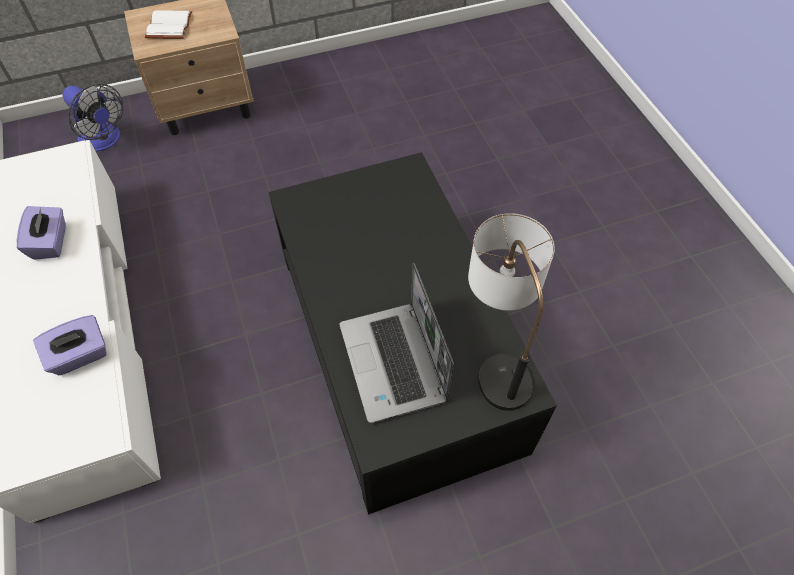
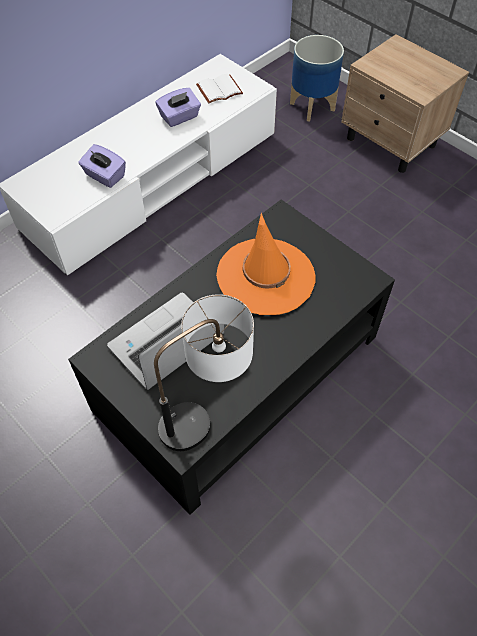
camera: 65 degrees right, 0 degrees up
(104, 140) = (313, 106): fan -> planter
(168, 25) = (401, 63): white book -> white book (219, 89)
(360, 244) = (266, 276): none -> orange hat

